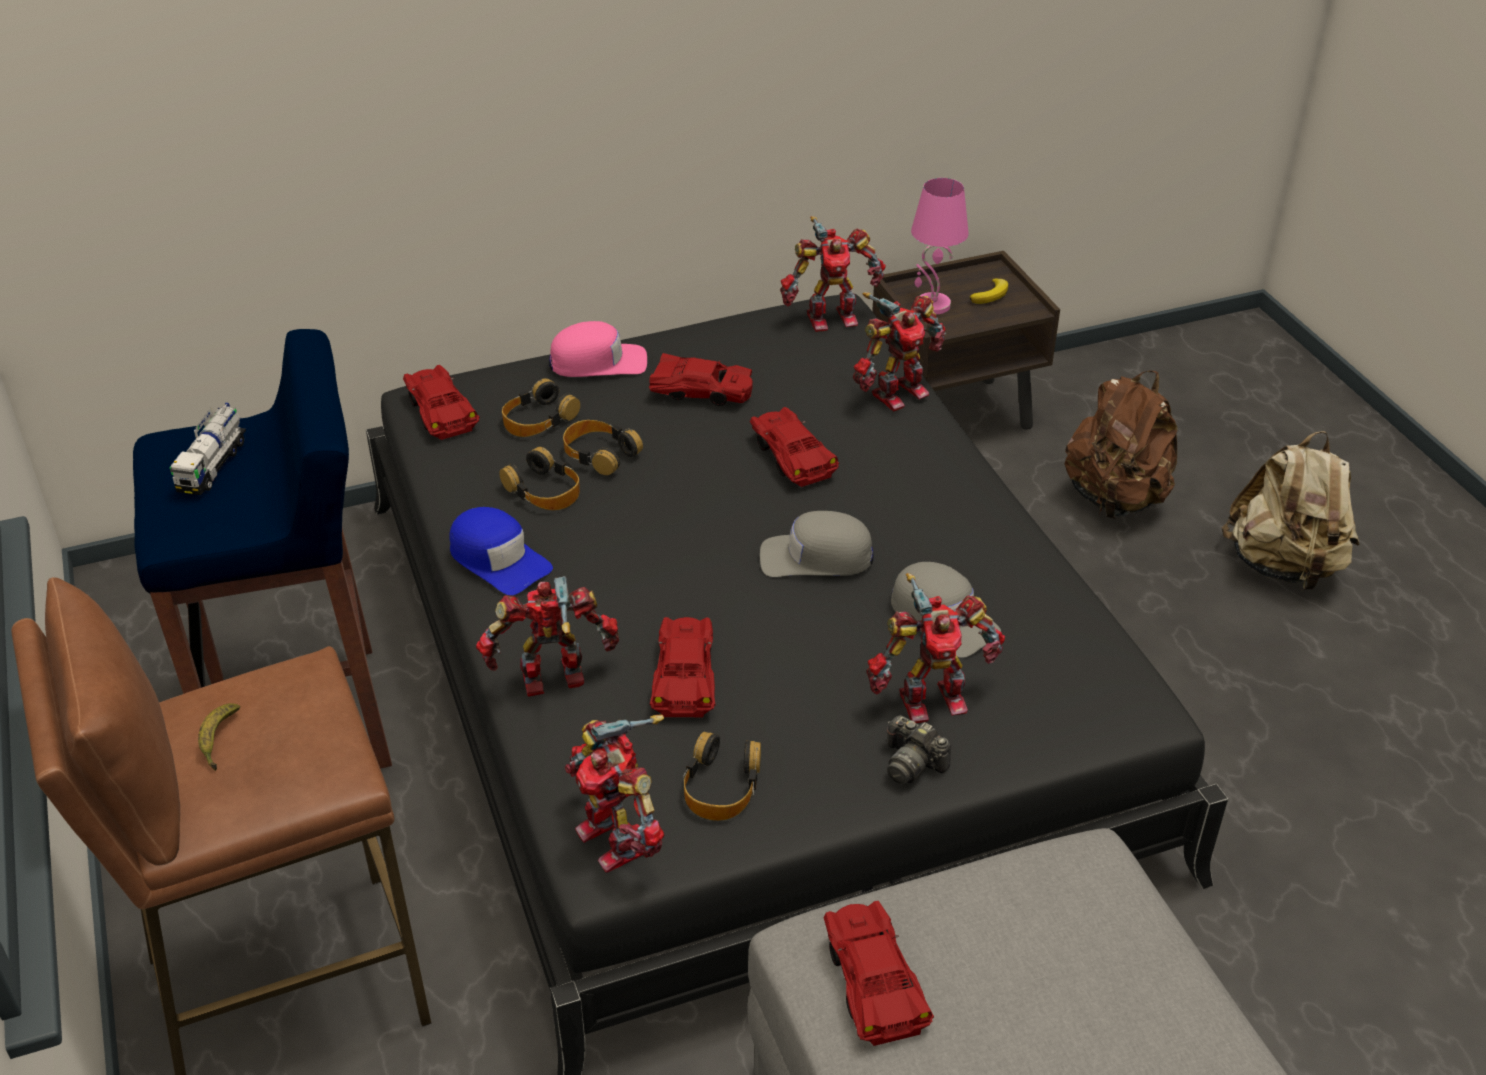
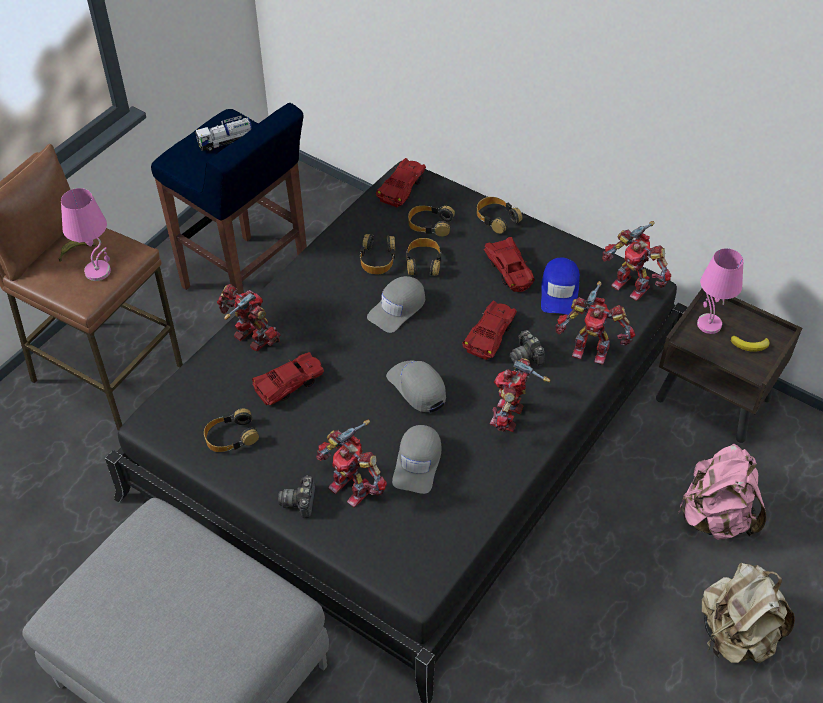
camera: 55 degrees right, 10 degrees up
(300, 730) = (98, 271): none -> pink table lamp
(498, 559) = (314, 272): blue cap -> blue cap (560, 291)
(598, 362) = (496, 218): pink cap -> headphones
(617, 838) = (172, 417): toy robot -> toy robot (510, 416)
(658, 511) = (398, 308): none -> grey cap
(855, 445) = (526, 356): none -> camera
(873, 981) = (142, 551): red toy car -> none
(1115, 498) = (716, 517): brown backpack -> pink backpack

